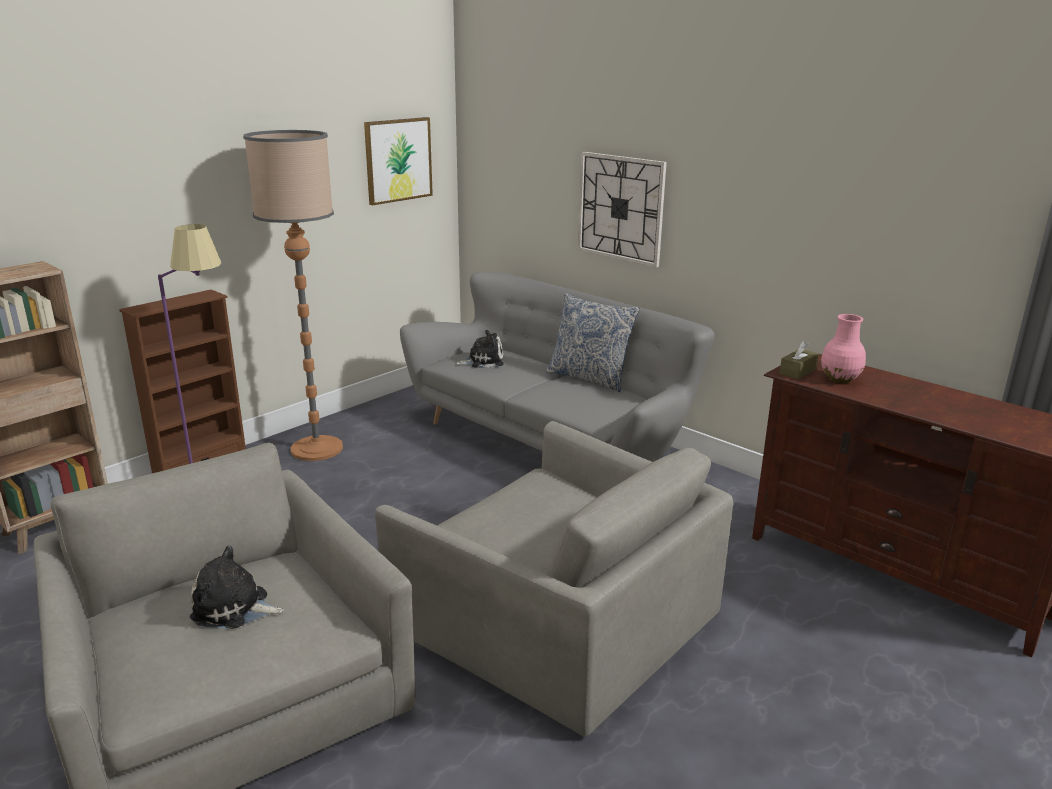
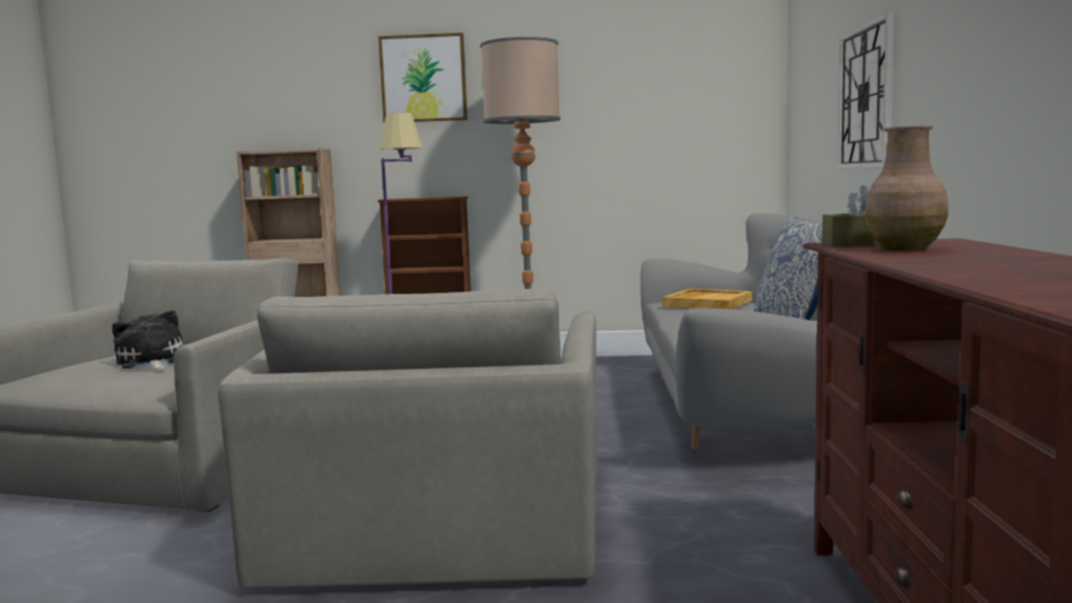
camera: 50 degrees right, 15 degrees down
(398, 160) = (697, 91): picture -> picture (423, 78)
(483, 361) = (707, 303): plush toy -> beige tray
(839, 379) = (904, 248): pink vase -> brown vase

